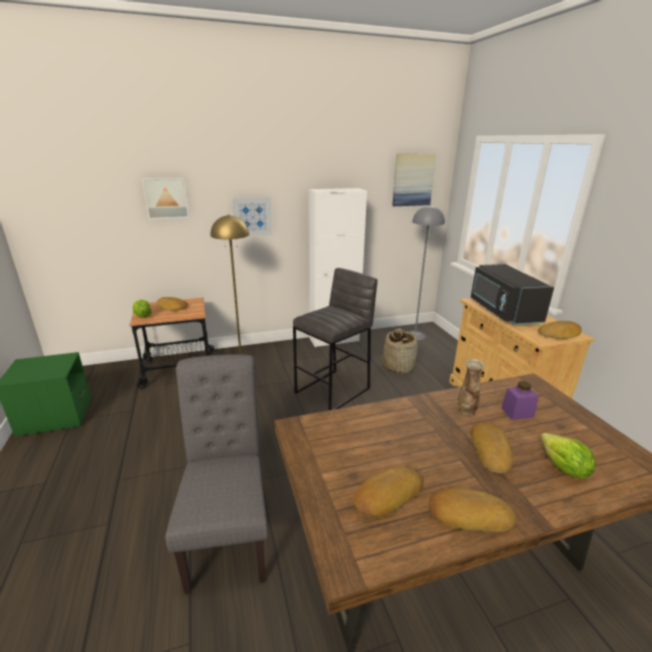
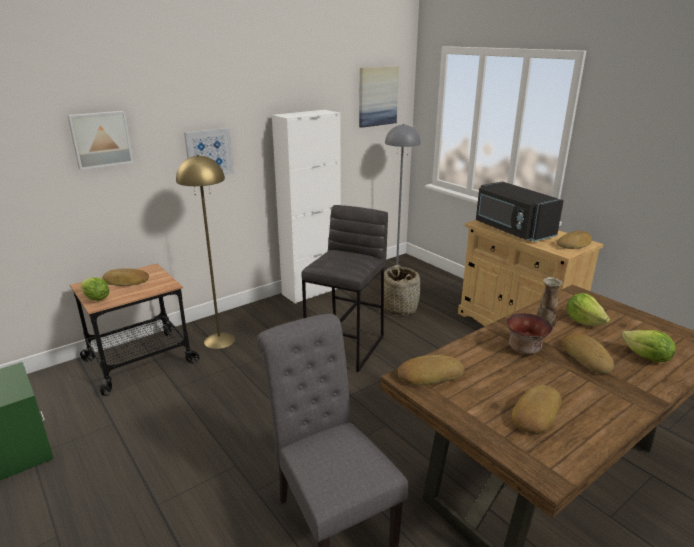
camera: 20 degrees left, 0 degrees up
(430, 426) = (524, 348): none -> bowl
(468, 514) = (606, 410): bread -> bread (429, 374)
(517, 412) = (583, 321): purple jar -> lettuce

